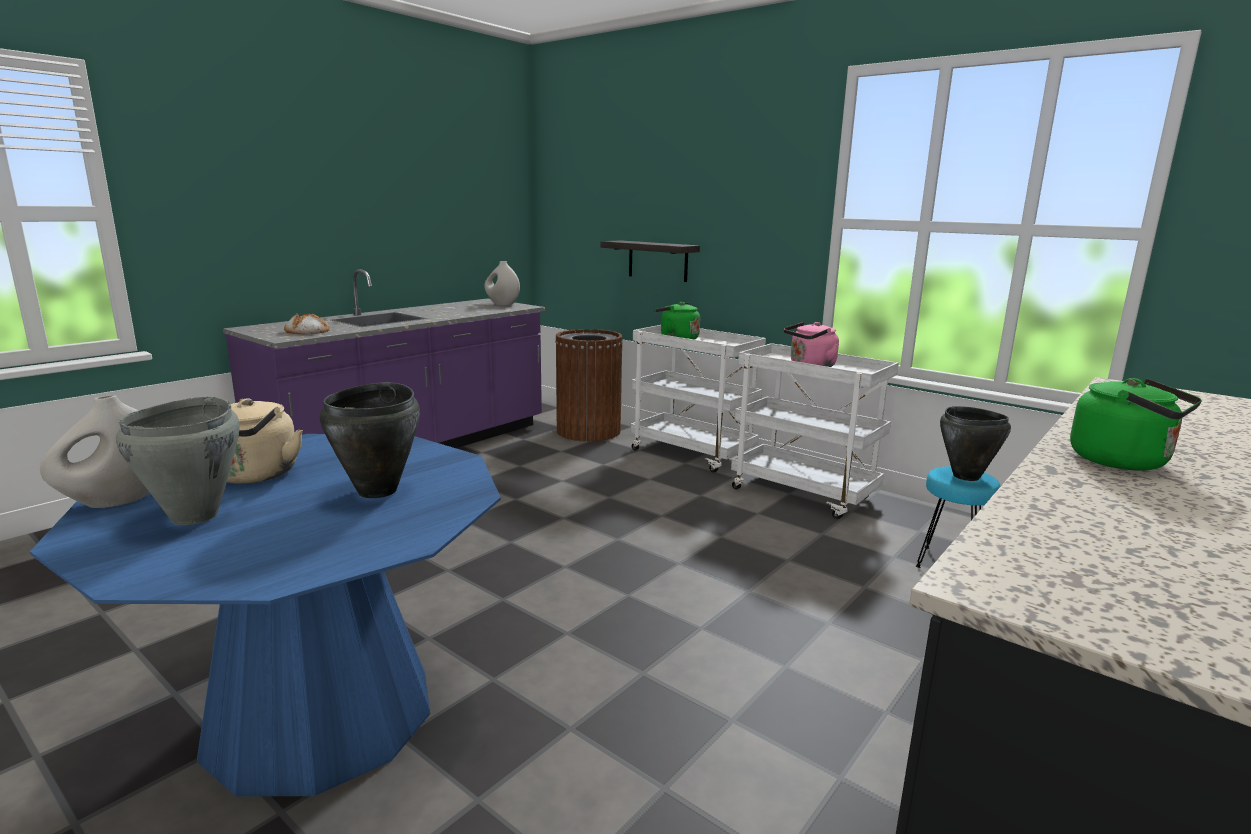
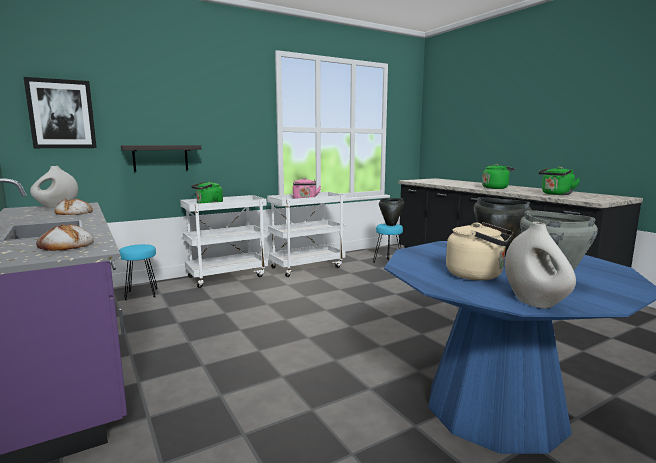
camera: 70 degrees left, 5 degrees down
(468, 311) = (74, 212): none -> bread
(576, 201) = (61, 114): none -> picture
(588, 431) = (141, 294): brown trash can -> turquoise stool
(1091, 534) = (556, 194): none -> green kettle

